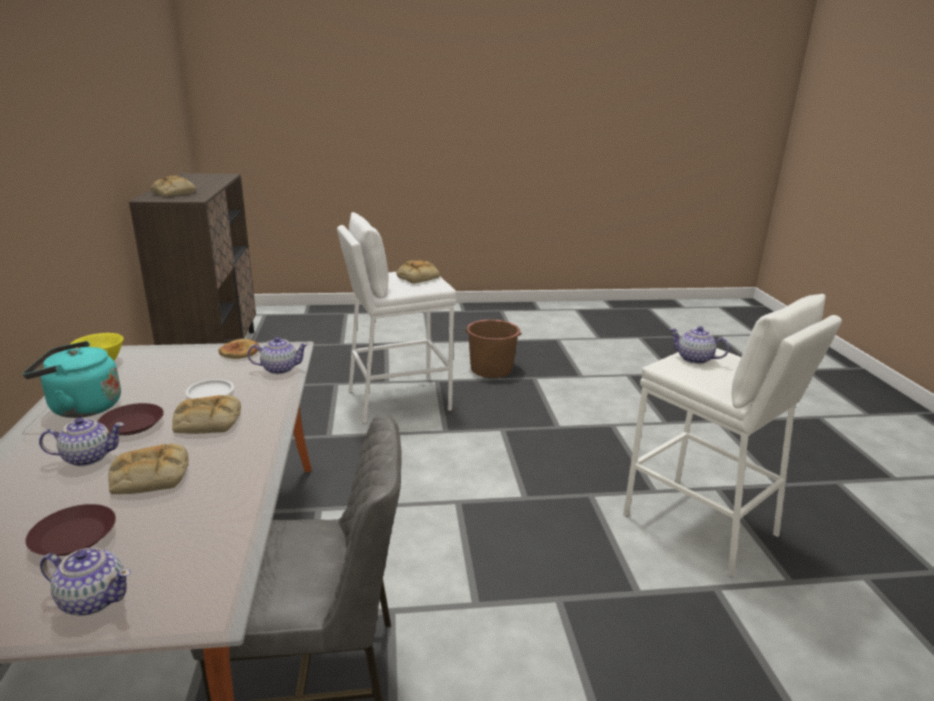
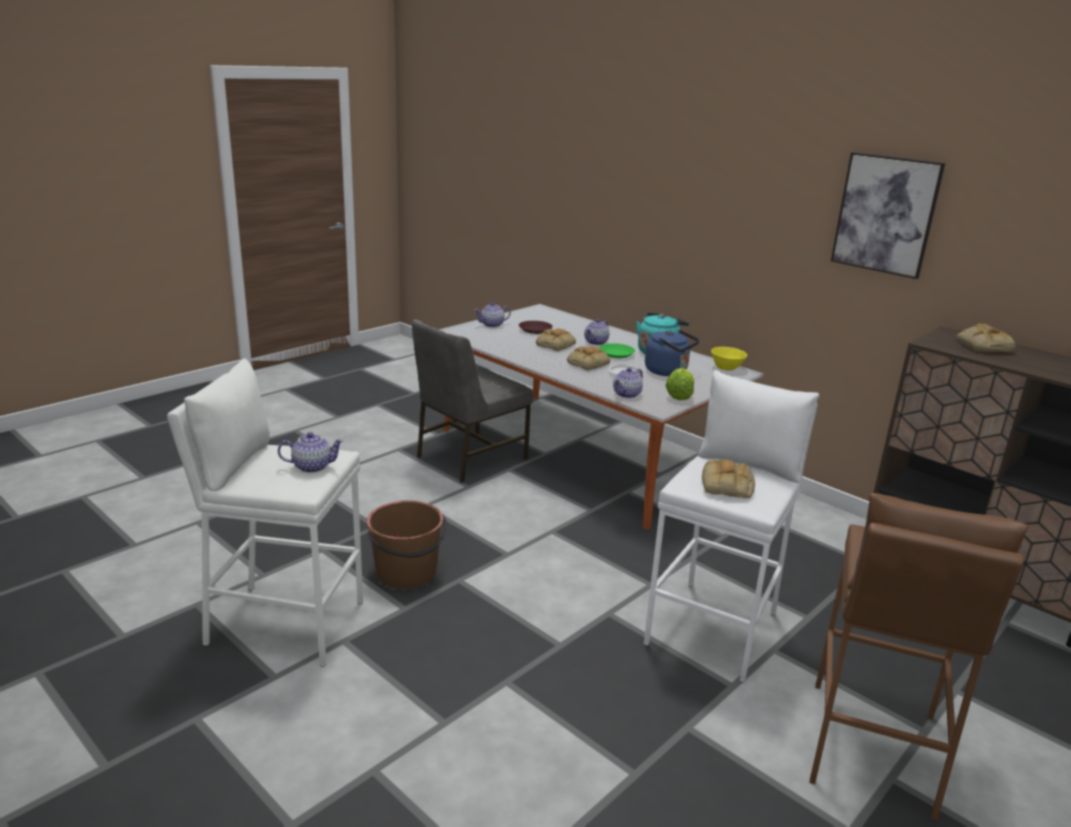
camera: 140 degrees right, 0 degrees up
(73, 114) = (885, 214): none -> picture
(131, 424) = (616, 353): brown plate -> green plate
(165, 378) = (668, 372): none -> blue kettle
(240, 352) = (679, 395): bread -> lettuce
(418, 348) = (871, 747): none -> brown stool
(491, 369) = (713, 758): brown bucket -> brown bucket (407, 573)

